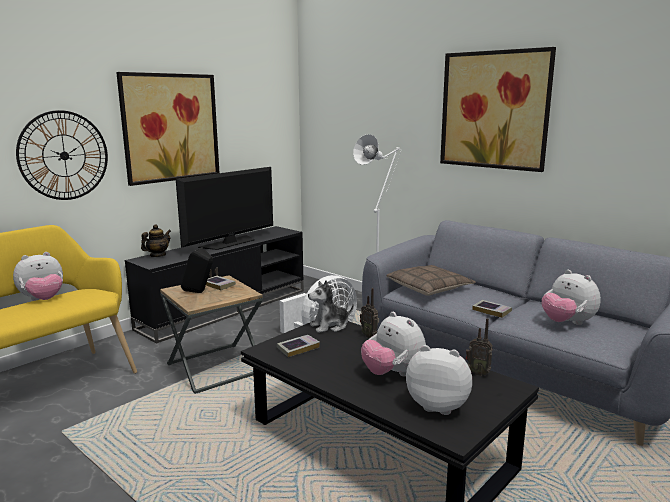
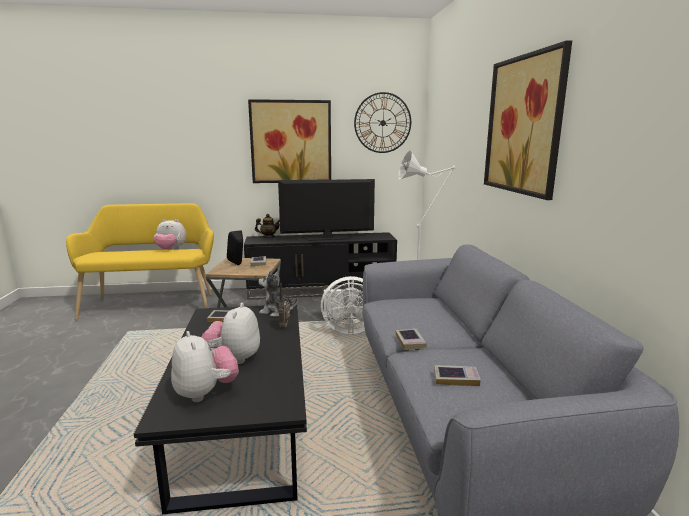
camera: 40 degrees right, 0 degrees up
(64, 155) = (207, 158): wall clock -> wall clock (382, 123)
(429, 288) = (404, 306): pillow -> none
(477, 373) = (288, 385): radio -> none
(567, 323) = (456, 378): plush toy -> book

